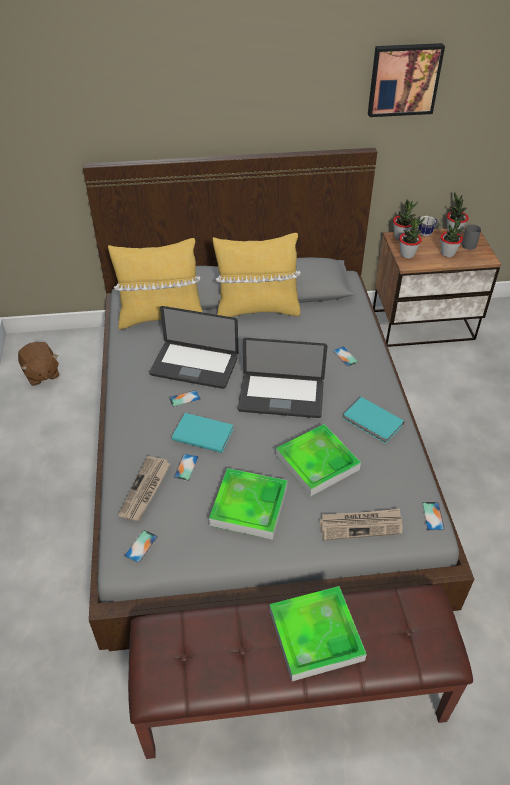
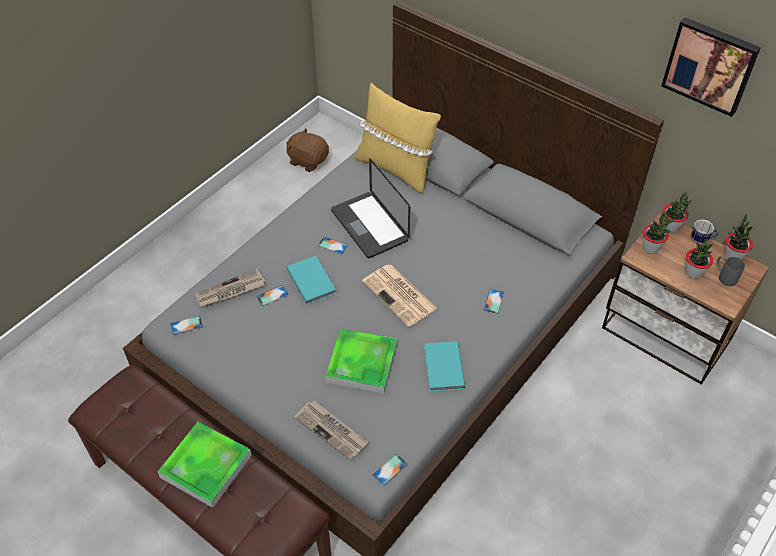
camera: 45 degrees right, 5 degrees up
(41, 374) = (308, 160): brown plush toy -> brown plush toy turned 105 degrees clockwise
(249, 506) = (278, 354): tray -> none
(257, 310) = (475, 212): yellow pillow -> none
(281, 397) = (400, 295): laptop -> newspaper

